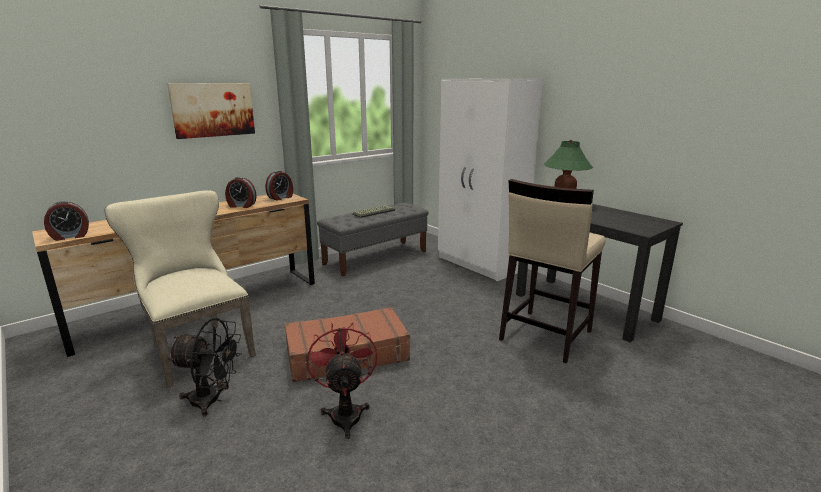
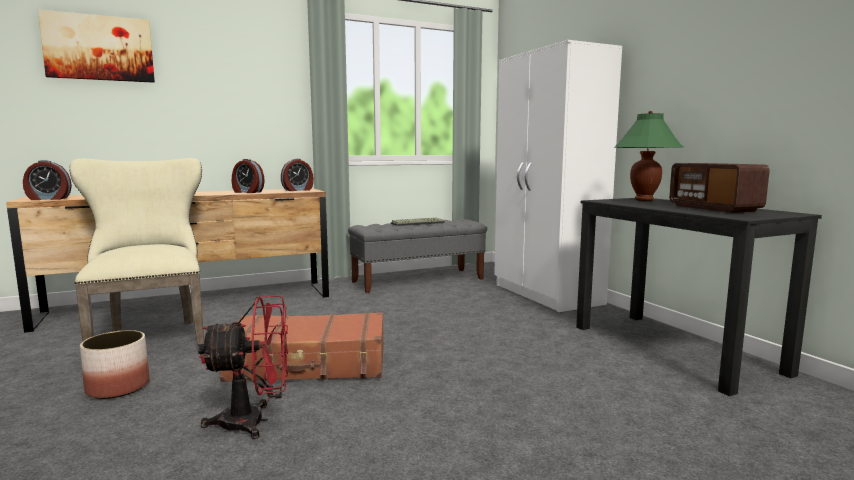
camera: 15 degrees right, 10 degrees down
(213, 110) = (238, 92): picture -> picture (99, 48)
(213, 400) = (118, 387): black fan -> planter
(345, 412) = (254, 421): red fan -> red fan turned 75 degrees clockwise
(544, 335) = (592, 373): beige stool -> none
(617, 216) = (713, 208): none -> radio

